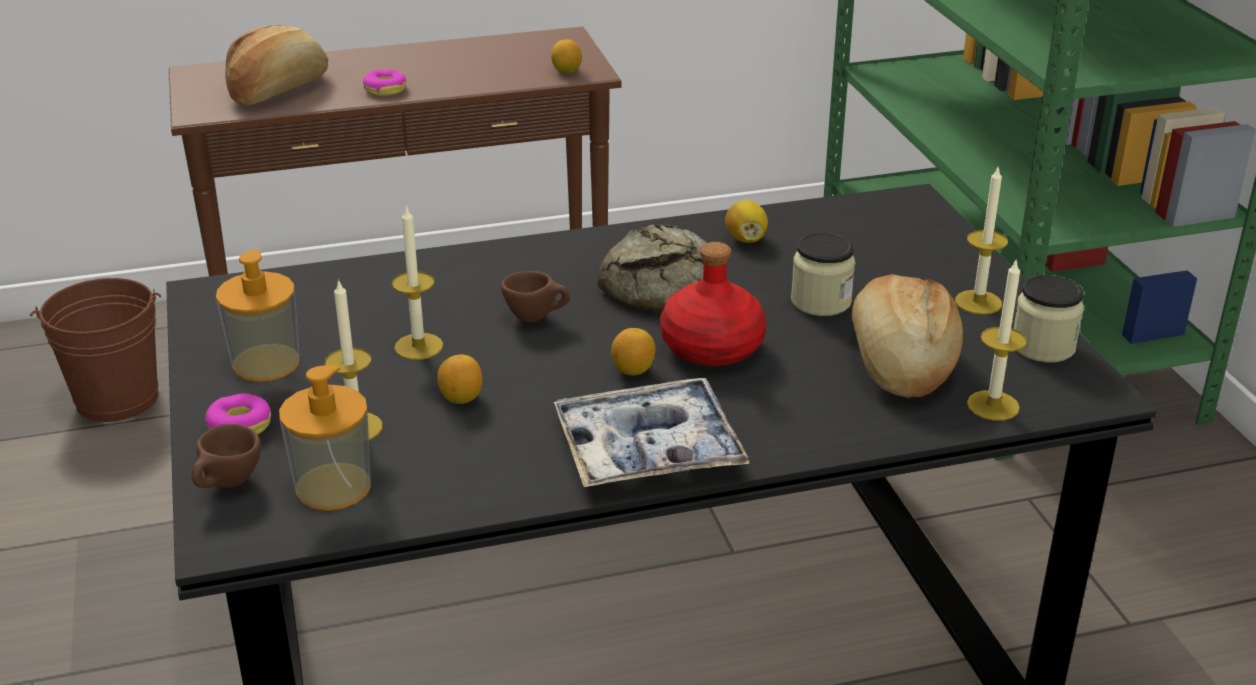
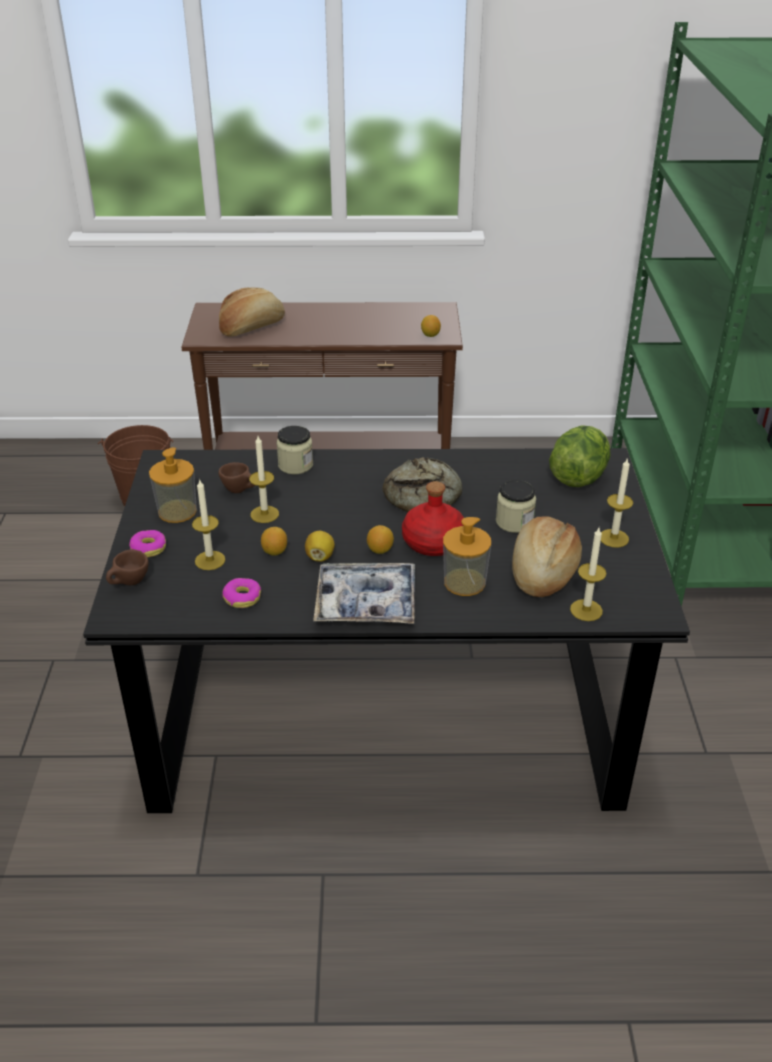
camera: 15 degrees right, 5 degrees up
(333, 487) = (184, 594): soap dispenser -> soap dispenser (464, 582)
(385, 89) = (314, 335): donut -> donut (242, 597)
(536, 317) = (339, 506): brown cup -> brown cup (240, 490)
(746, 239) = (488, 471): lemon -> lemon (320, 556)
(882, 229) = (578, 477): none -> lettuce
(1043, 346) = (639, 575): jar -> jar (295, 465)

